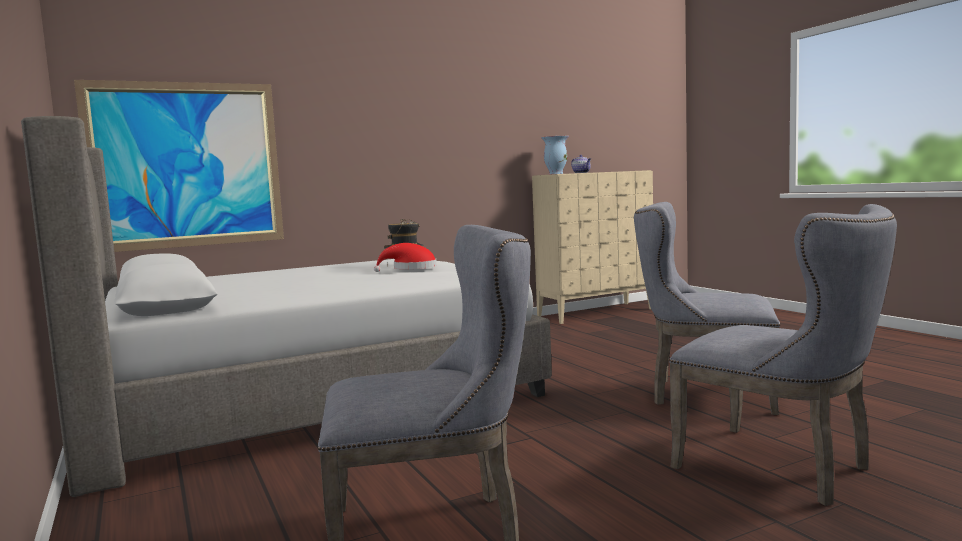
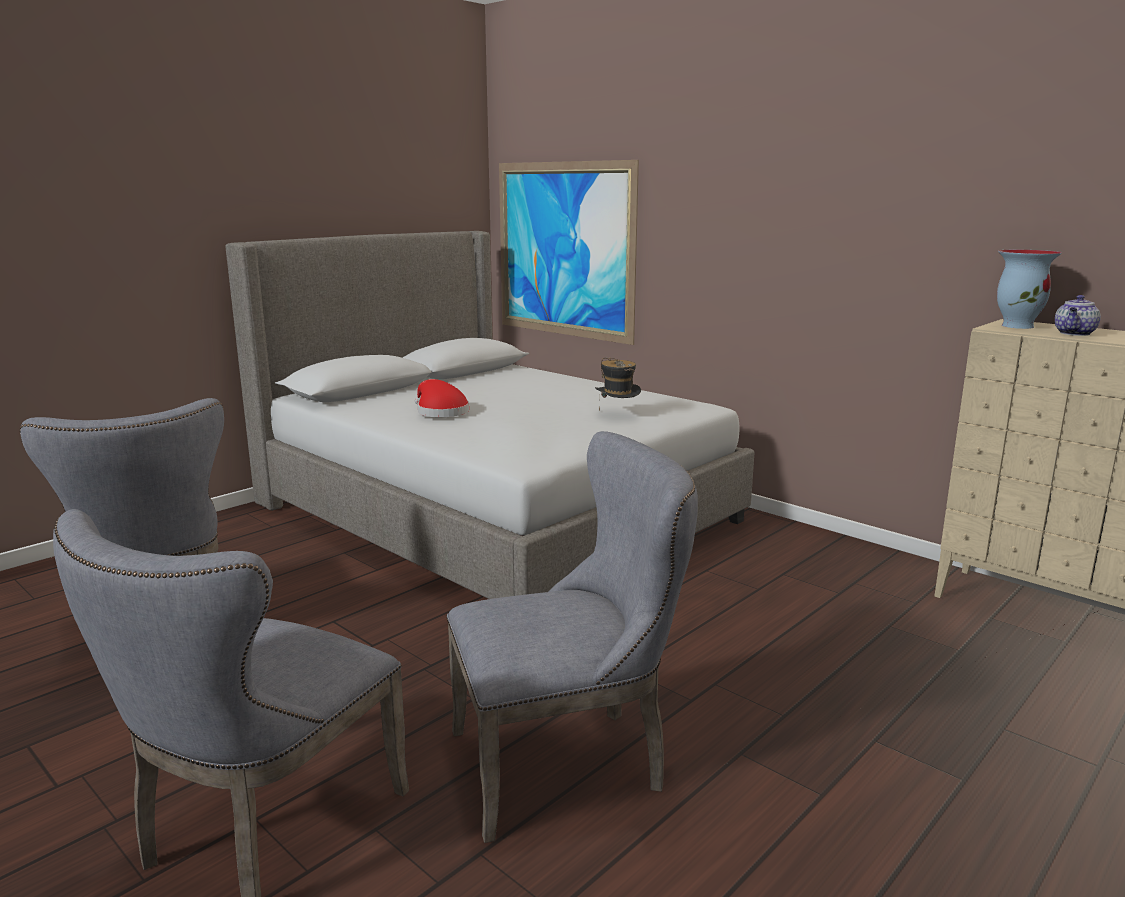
camera: 70 degrees right, 10 degrees up
(411, 269) = (569, 422): red hat -> red hat (440, 412)
(704, 394) = (570, 761): grey chair -> grey chair turned 75 degrees clockwise

